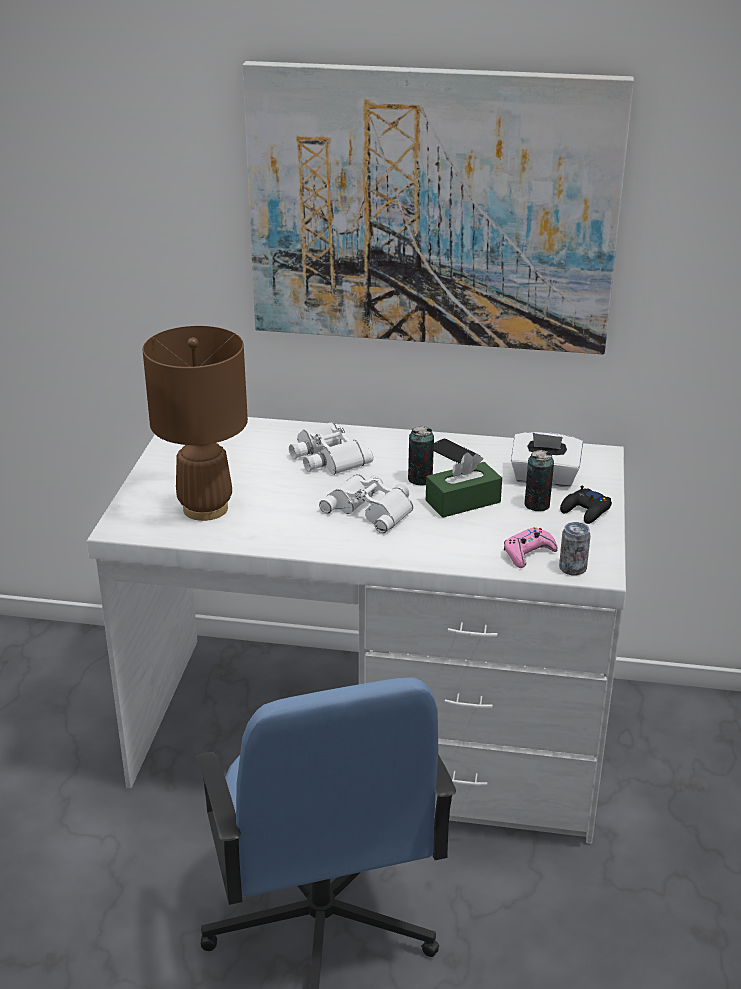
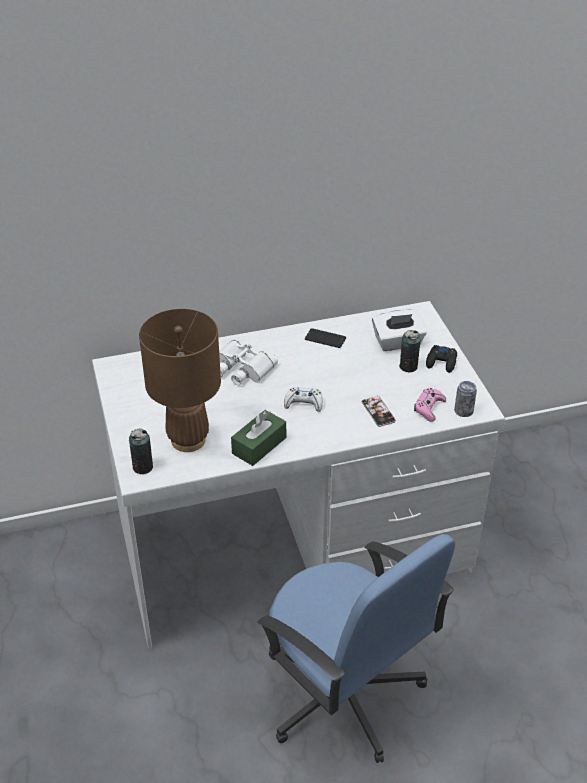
camera: 25 degrees left, 10 degrees up
(372, 508) = (303, 403): white binoculars -> white game controller
(420, 479) = (318, 368): can -> can (143, 467)
(431, 210) = (288, 170): picture -> none
(458, 540) = (378, 412): none -> phone
(463, 501) = (359, 378): green tissue box -> green tissue box (259, 445)

